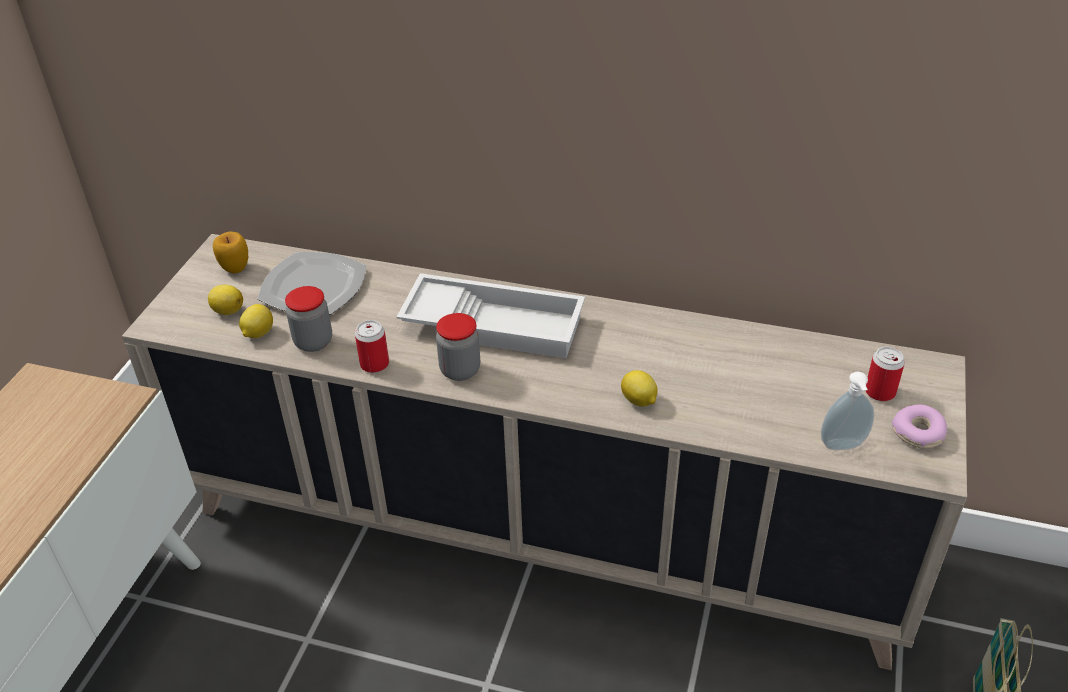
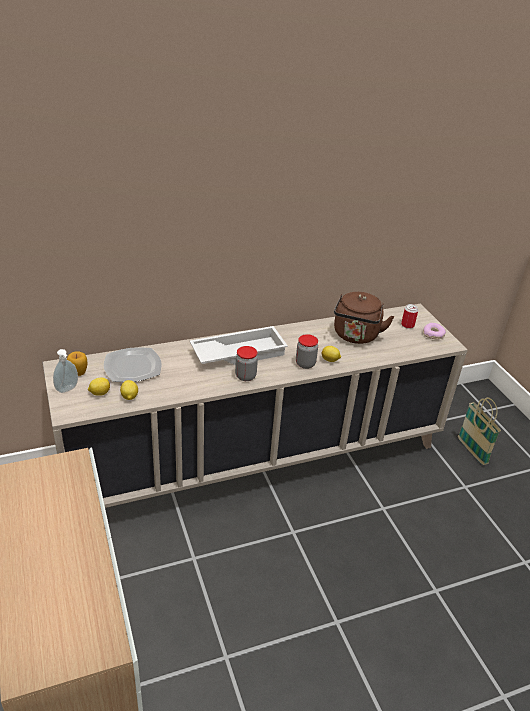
camera: 40 degrees left, 5 degrees down
(313, 342) = (163, 390): jar -> jar (305, 364)
(374, 364) = (204, 388): can -> none
(741, 374) = (356, 336): none -> brown kettle
(843, 447) = (415, 348): soap dispenser -> soap dispenser (68, 389)

